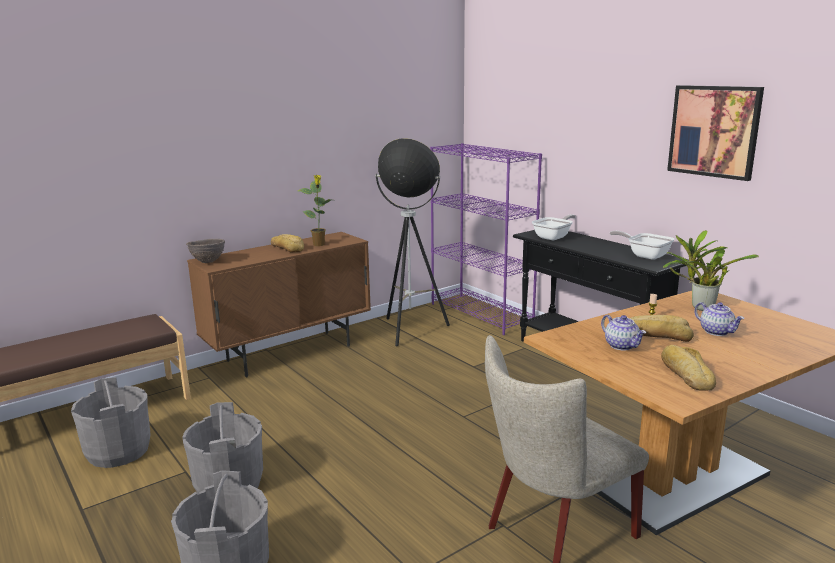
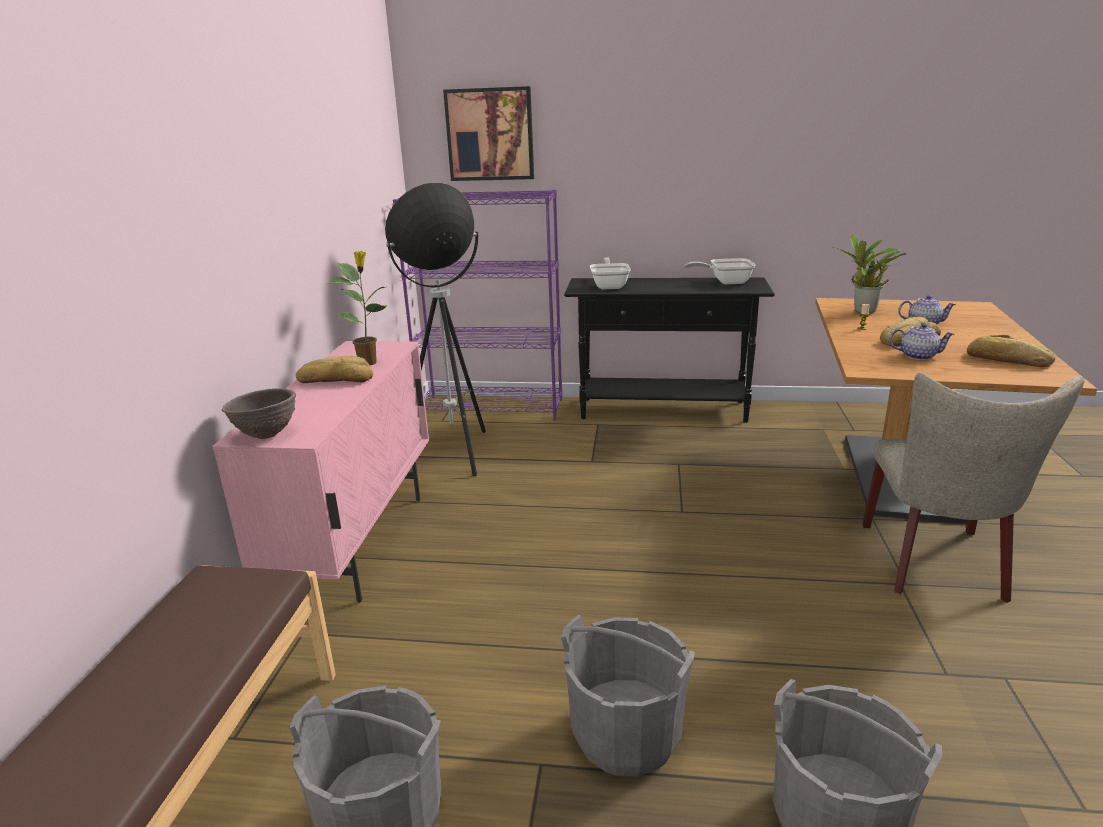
camera: 45 degrees left, 5 degrees up
(290, 353) = (359, 543): brown cabinet -> pink cabinet
(714, 131) = (780, 139): picture -> picture (490, 134)

